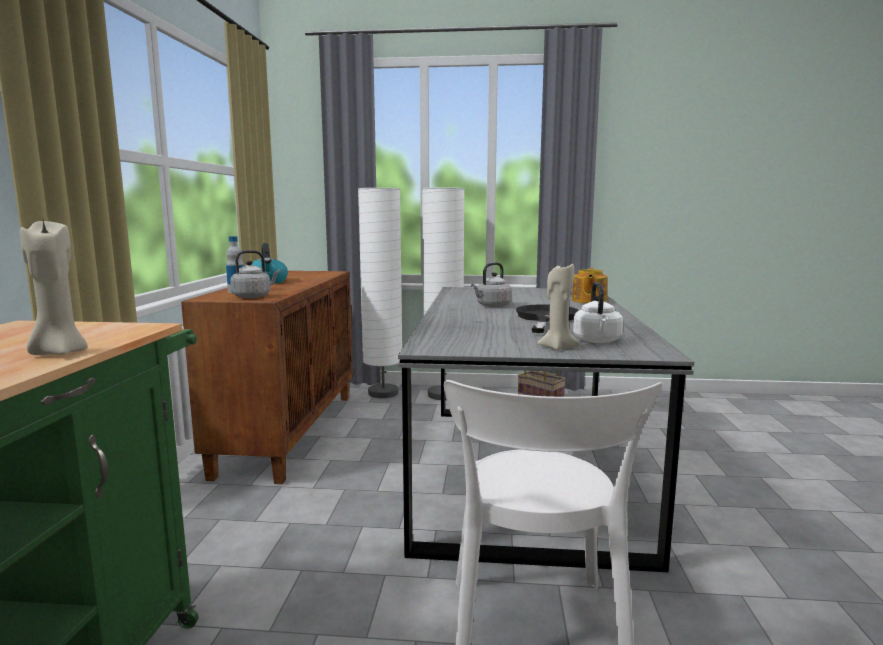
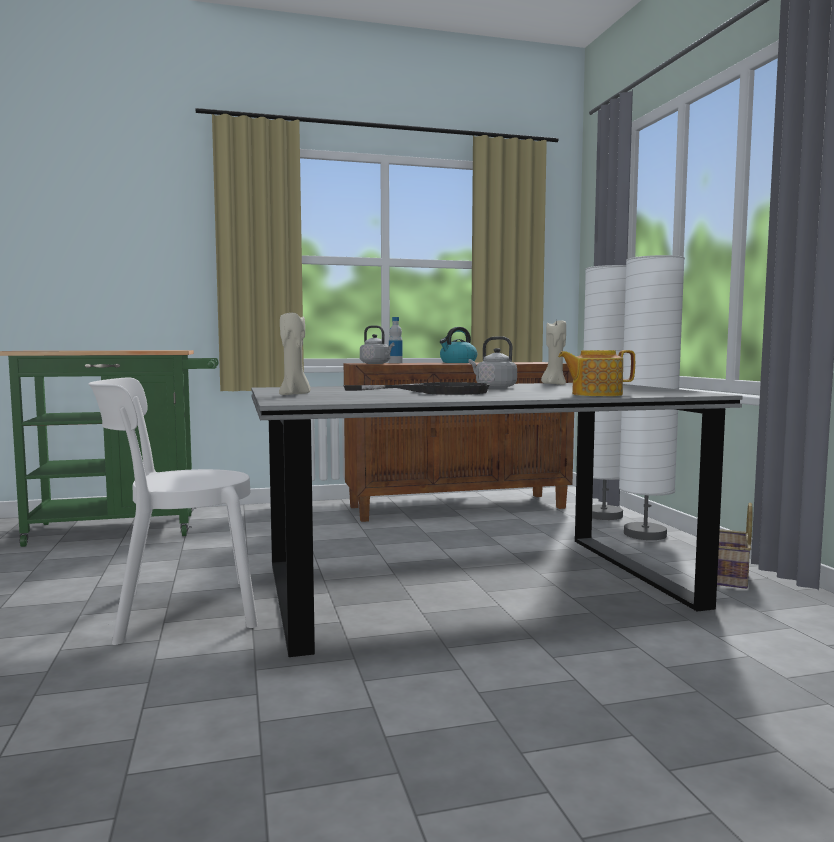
camera: 70 degrees right, 5 degrees down
(58, 353) = (111, 350): beige candle -> beige candle (554, 384)
(597, 341) = (331, 397): white kettle -> none

